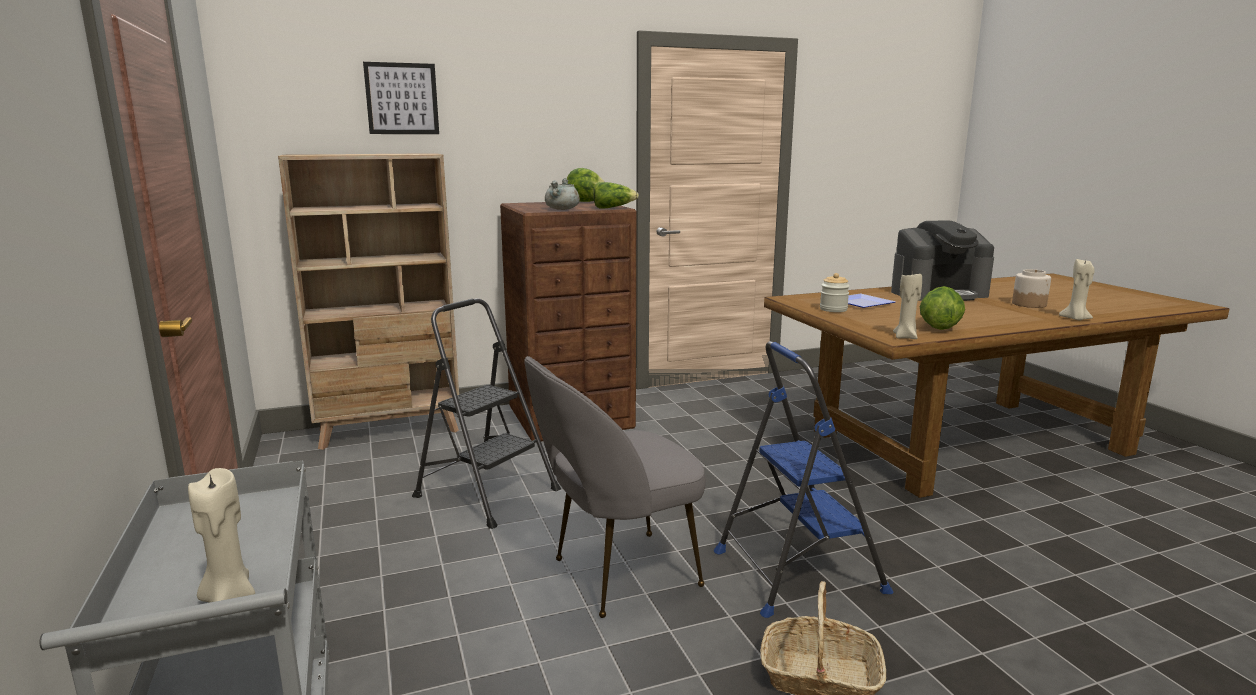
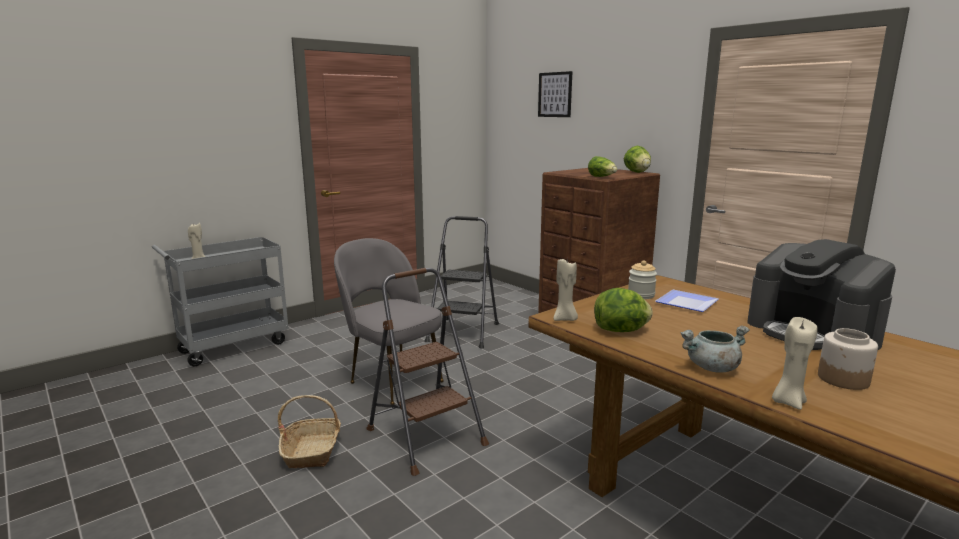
camera: 70 degrees right, 0 degrees up
(390, 430) = (516, 295): beige bookcase -> none
(562, 209) = (575, 173): grey cooking pot -> grey cooking pot (712, 368)
(794, 571) = (424, 434): blue step ladder -> brown step ladder

